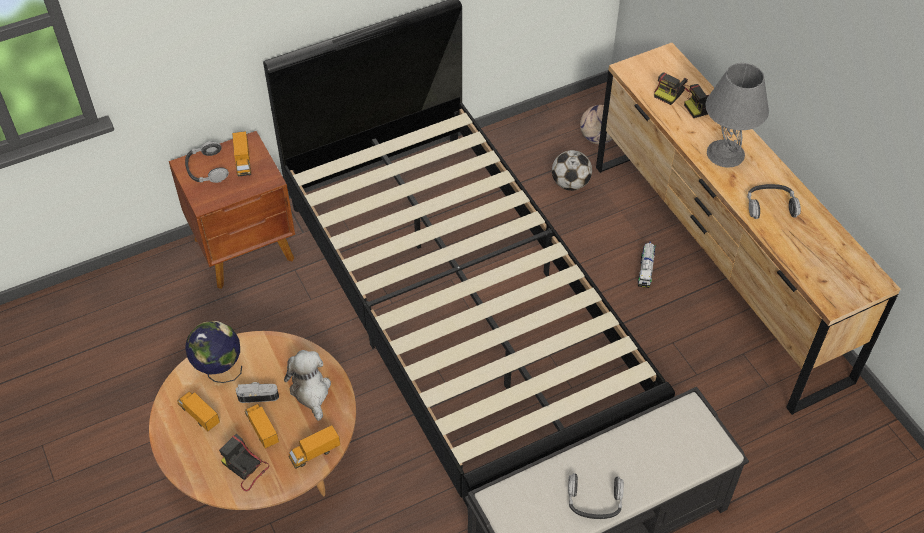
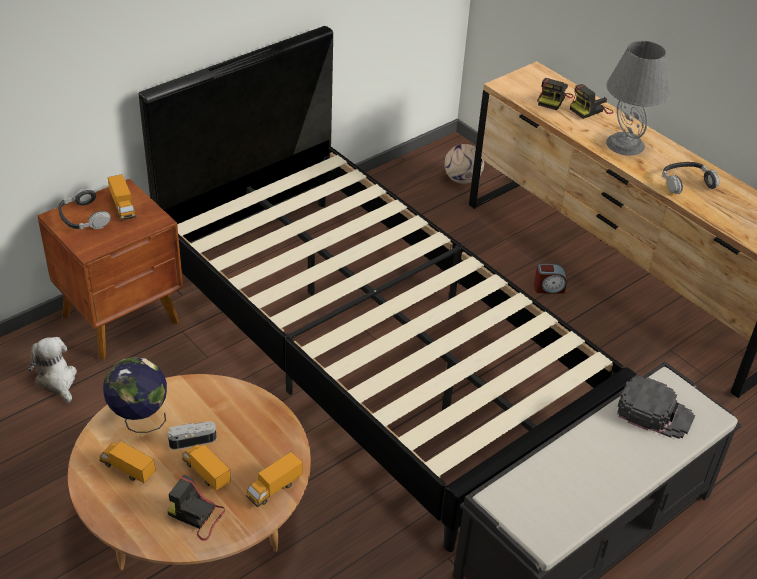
camera: 15 degrees left, 10 degrees down
(311, 391) = (251, 427): plush toy -> plush toy (57, 380)
(570, 183) = (448, 221): football -> none
(594, 501) = (603, 483): headphones -> none
(645, 270) = (548, 288): toy truck -> alarm clock
(667, 438) = (654, 412): none -> black cap

